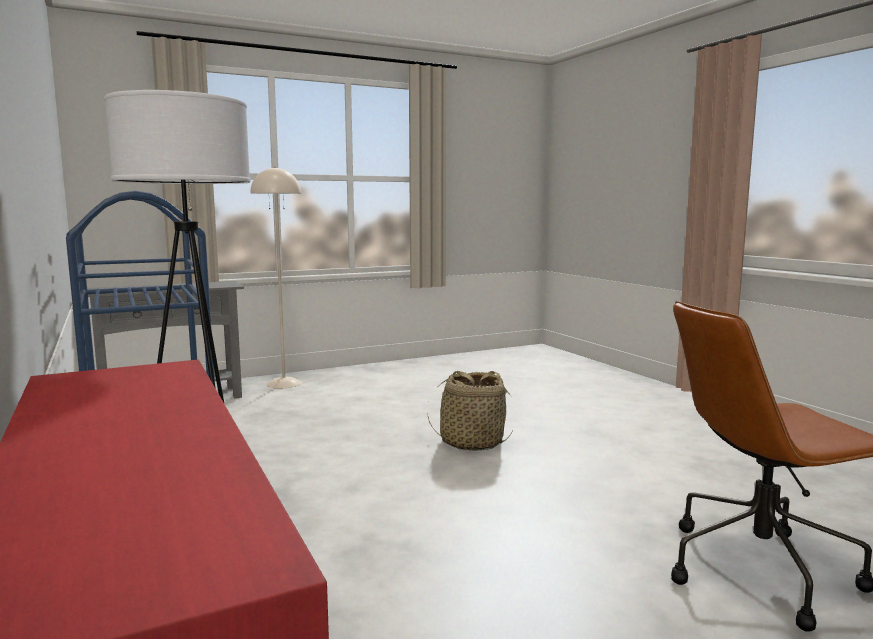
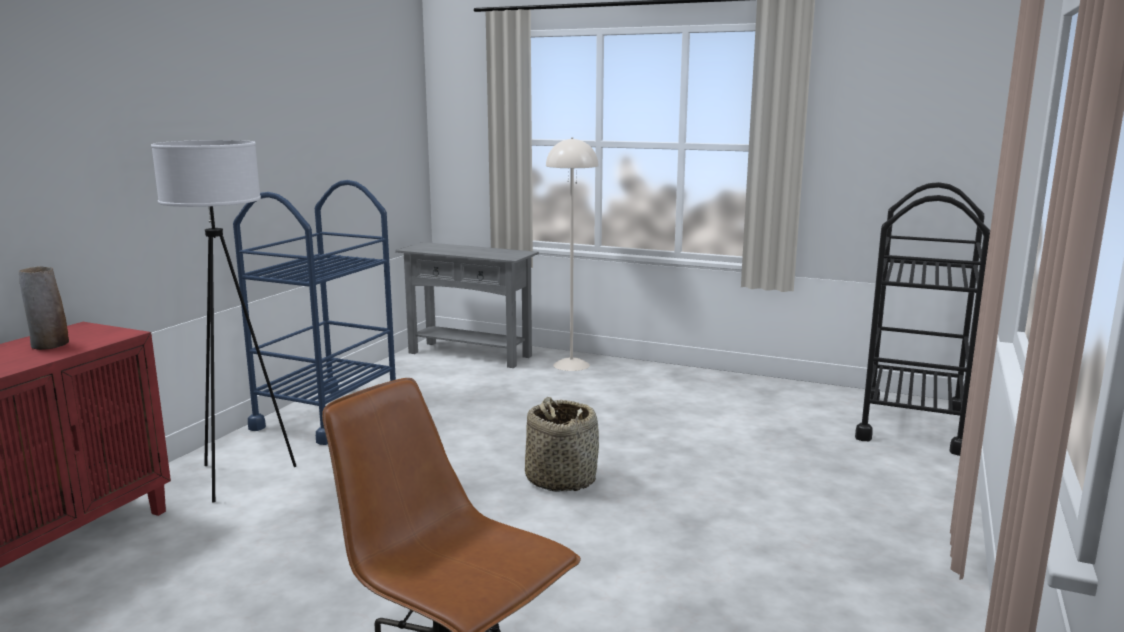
camera: 50 degrees right, 5 degrees up
(124, 395) = (49, 345): none -> vase
(547, 358) = (912, 424): none -> black cart

